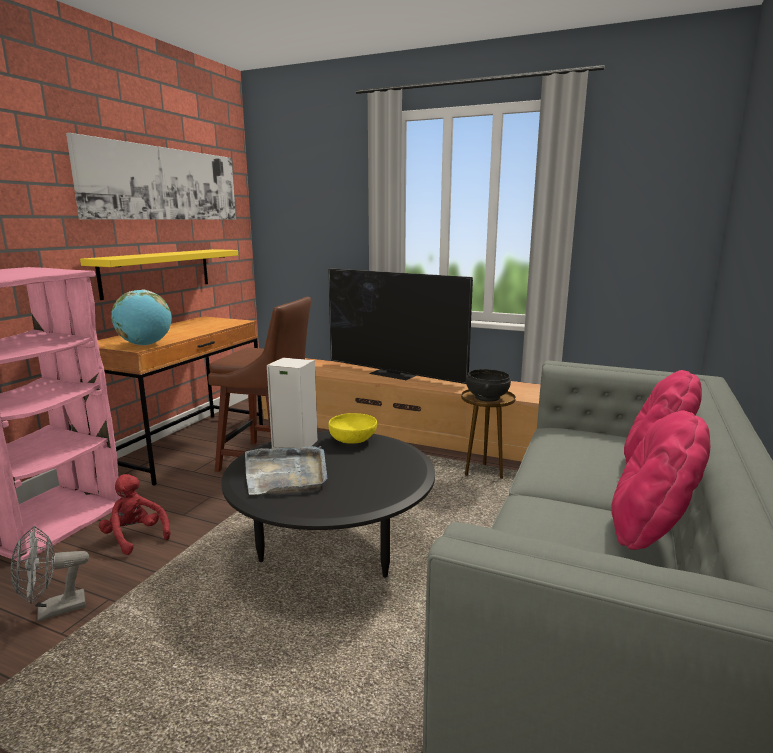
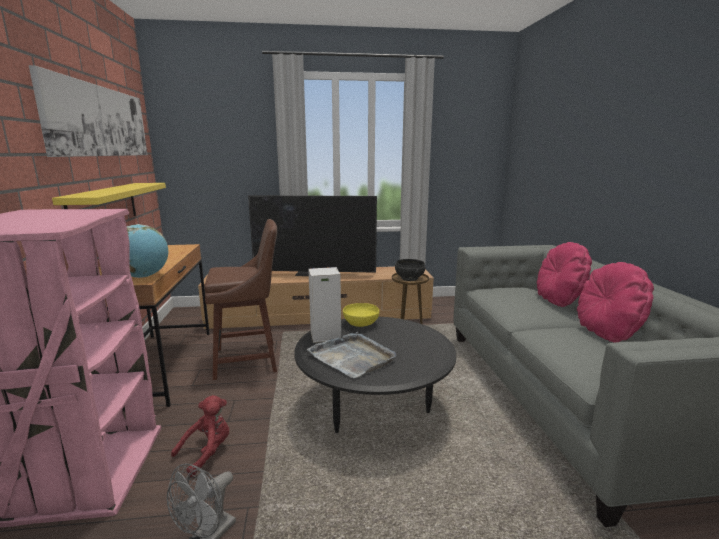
camera: 30 degrees left, 0 degrees up
(135, 537) = (207, 452): red plush toy -> red plush toy turned 120 degrees clockwise

